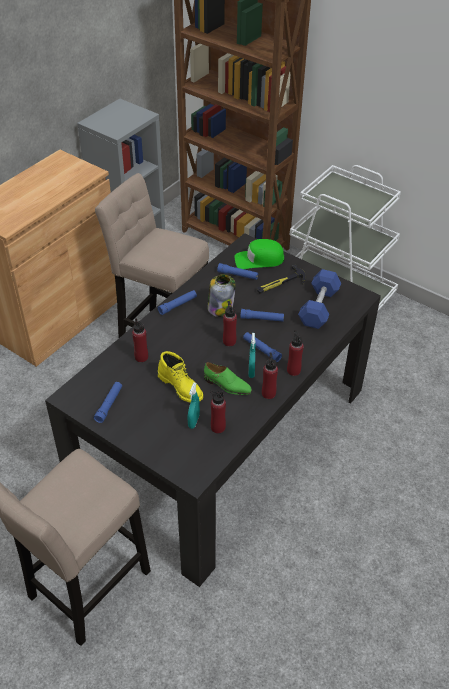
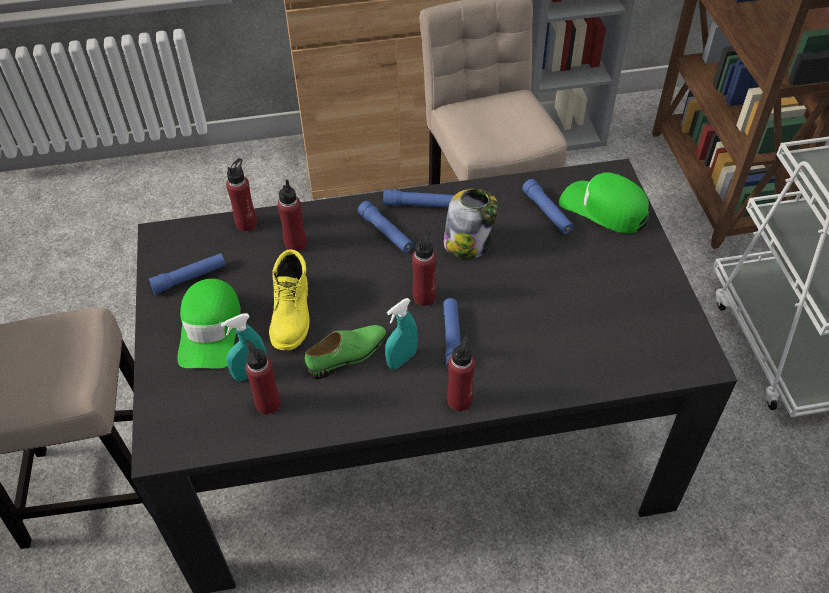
camera: 45 degrees right, 5 degrees up
(151, 418) = (211, 330): none -> green cap
(227, 385) = (348, 355): green shoe -> green shoe turned 105 degrees counterclockwise
(262, 319) = (506, 295): blue flashlight -> blue flashlight (386, 232)
(268, 393) = (386, 407): red bottle -> red bottle (246, 224)
(280, 283) = (595, 261): hammer -> none
(319, 307) = (610, 333): blue dumbbell -> none

